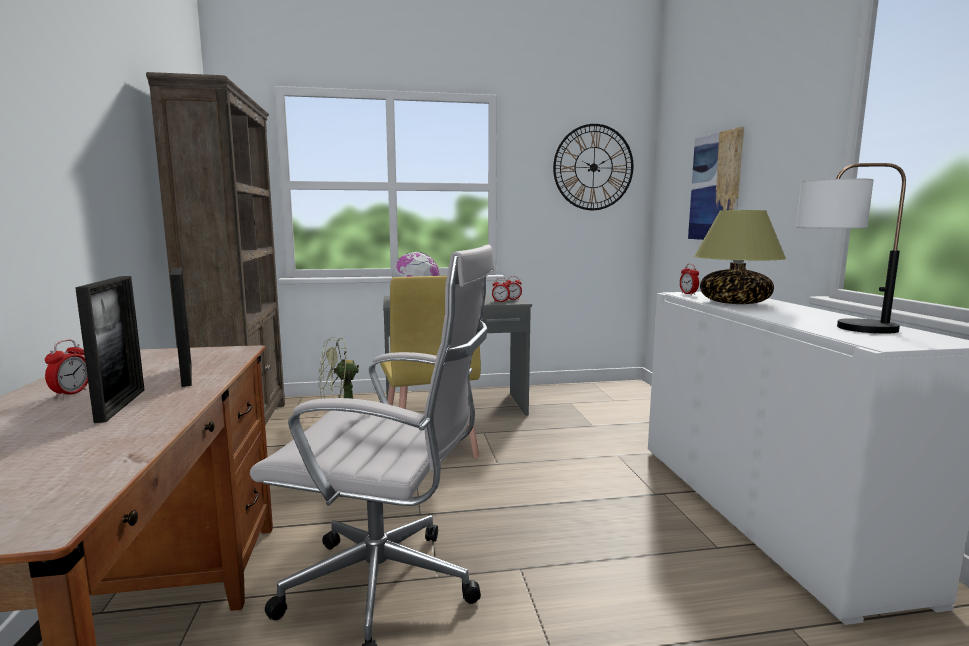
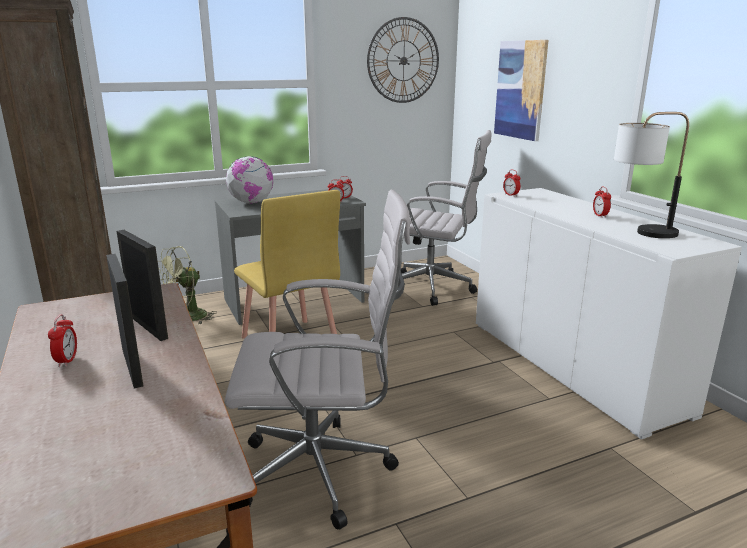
camera: 15 degrees left, 10 degrees up
(614, 409) = (434, 288): none -> white office chair
(735, 302) = (553, 205): table lamp -> none
(792, 312) = (600, 216): none -> alarm clock

